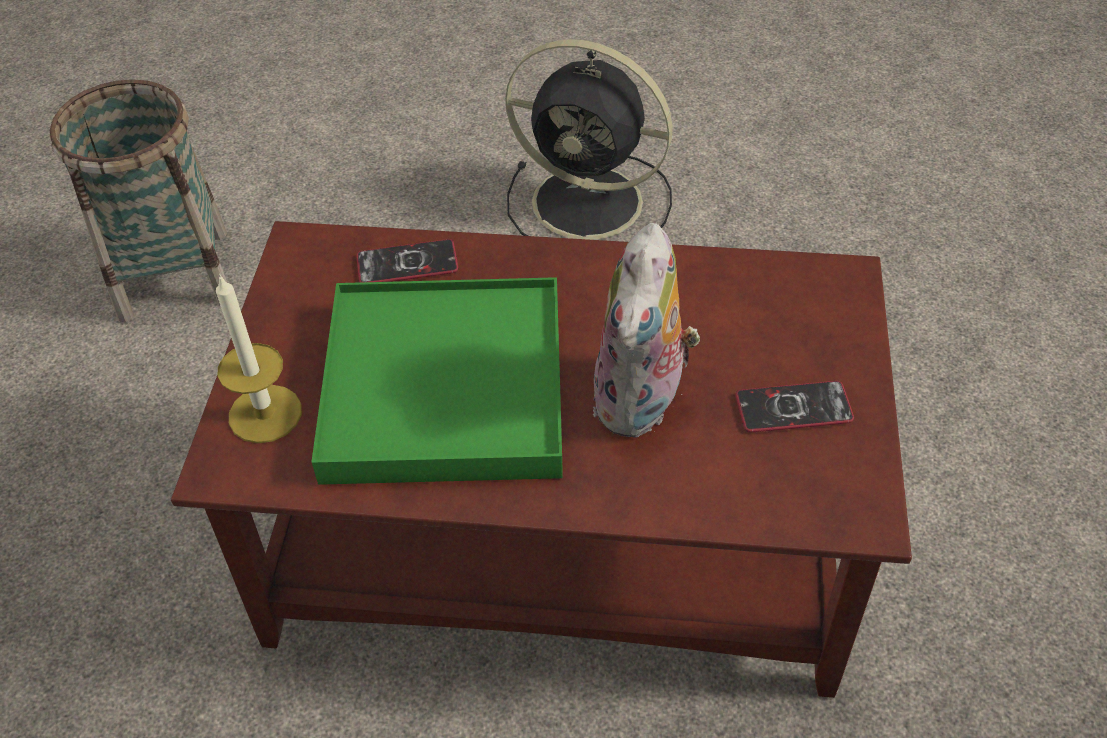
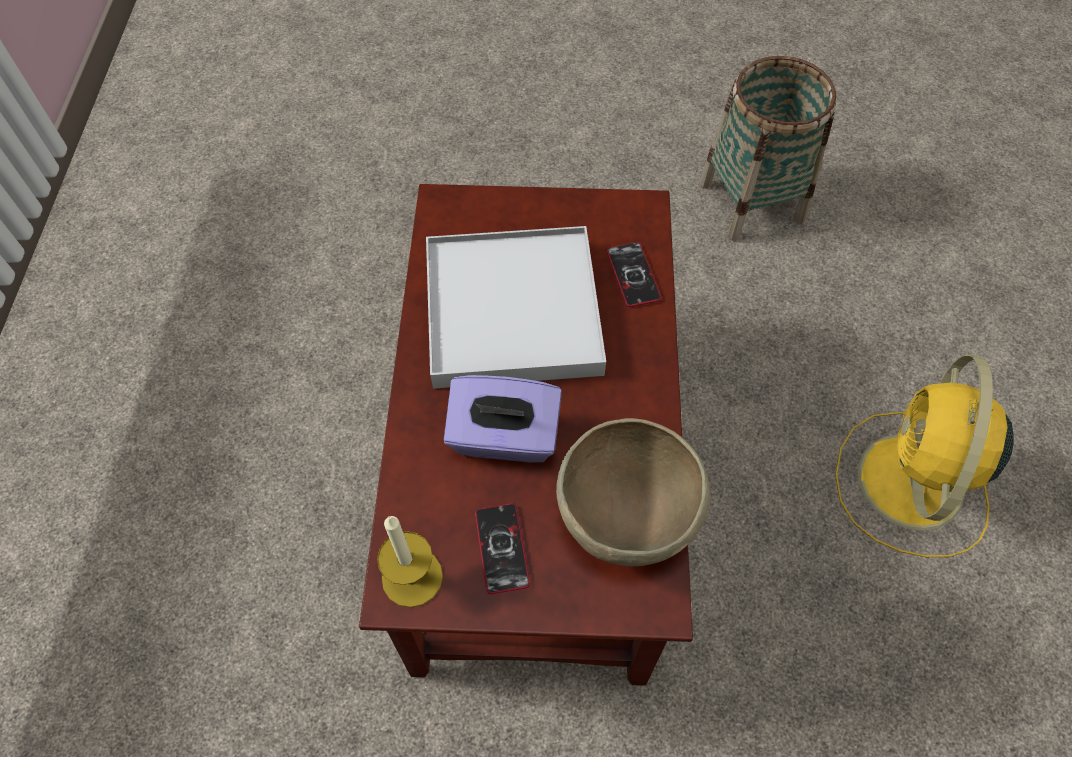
camera: 85 degrees right, 10 degrees up
(265, 414) = (485, 216): candle -> candle (412, 577)
(444, 386) = (513, 311): green tray -> white tray
(592, 203) = (910, 486): black fan -> yellow fan
(642, 402) = (504, 438): plush toy -> purple tissue box
(747, 296) = (625, 517): none -> brown bowl

